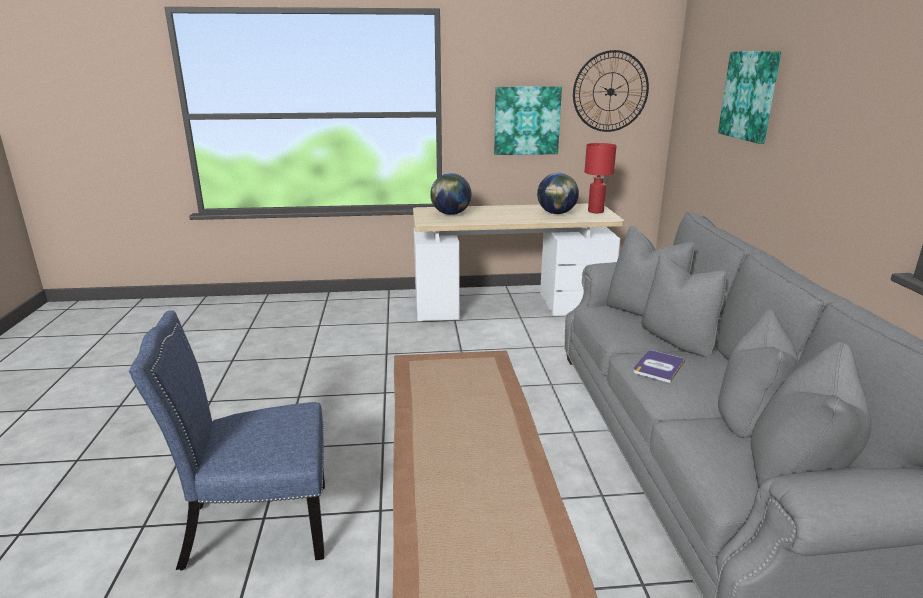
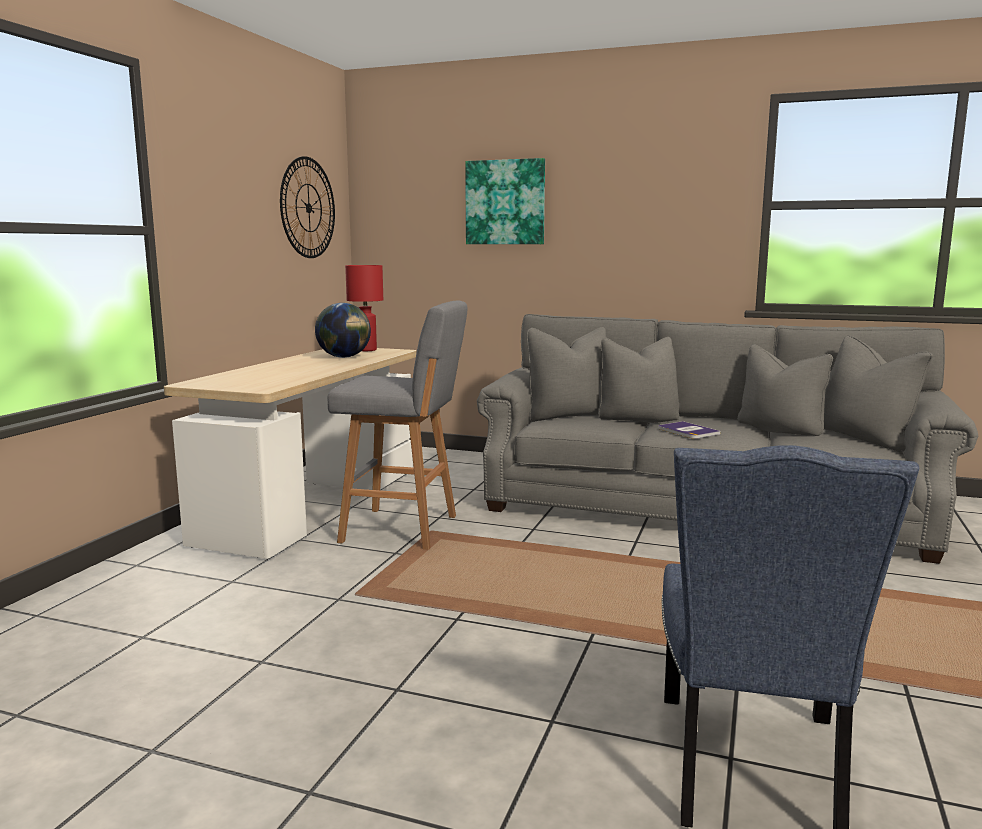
camera: 65 degrees left, 10 degrees down
(450, 214) = (247, 379): globe -> none
(500, 342) = (404, 529): none -> grey stool
(526, 120) = (244, 243): picture -> none

